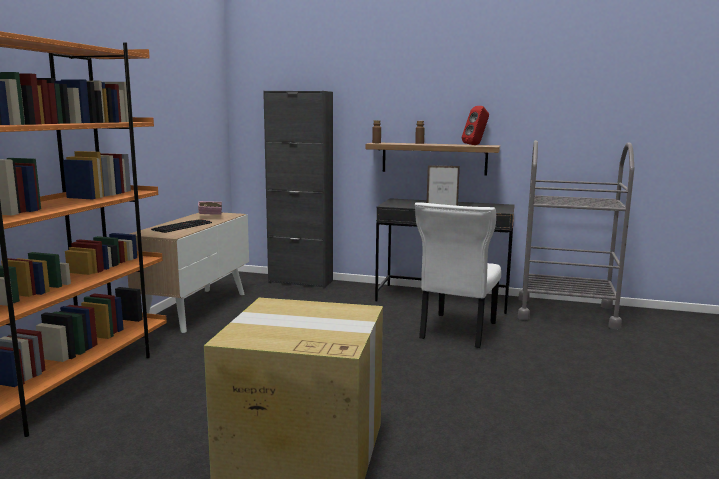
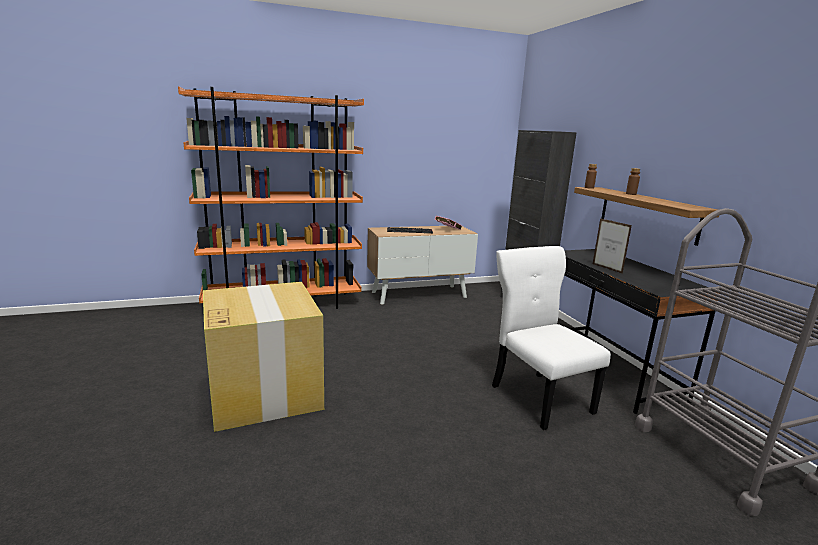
camera: 55 degrees right, 5 degrees up
(456, 332) = (538, 397): white chair -> white chair turned 75 degrees clockwise
(475, 145) = (681, 204): red speaker -> none

